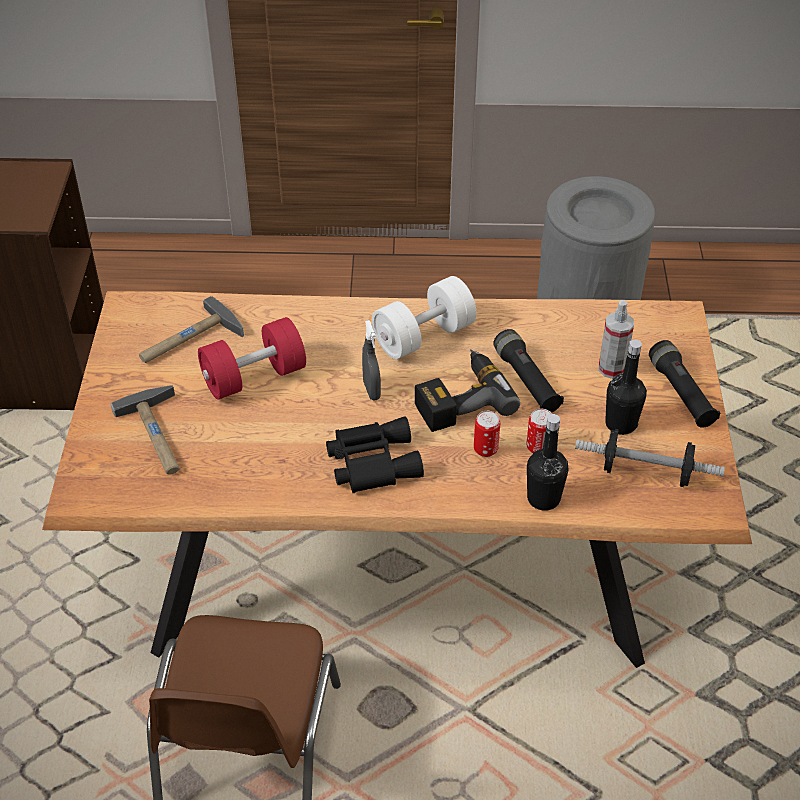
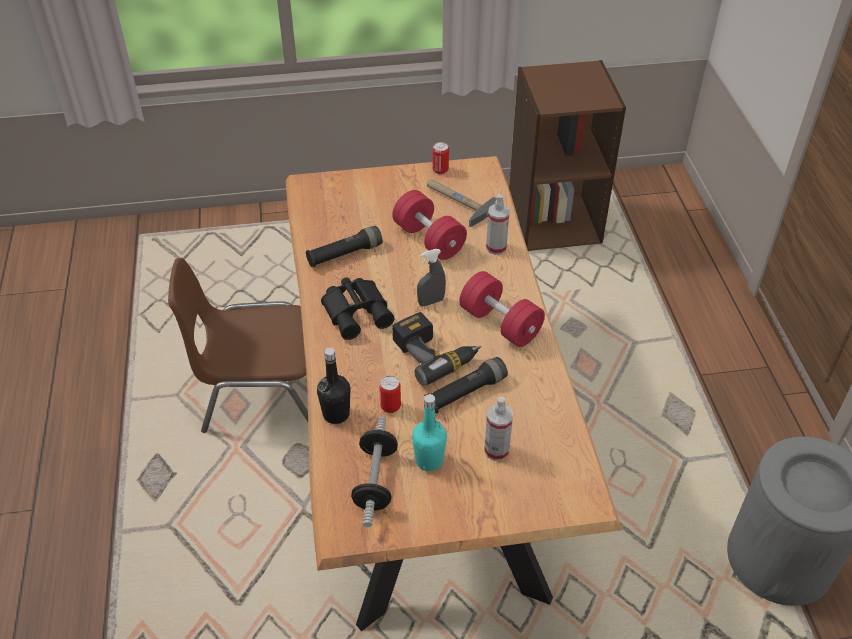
camera: 80 degrees right, 0 degrees up
(159, 435) = (363, 206): hammer -> none
(291, 319) = (496, 248): none -> spray bottle
(424, 336) = (500, 323): white dumbbell -> red dumbbell
(485, 449) = (382, 374): can -> can (440, 170)
(620, 424) = (429, 460): black bottle -> turquoise bottle
(681, 393) = (478, 504): black flashlight -> black flashlight (344, 254)

